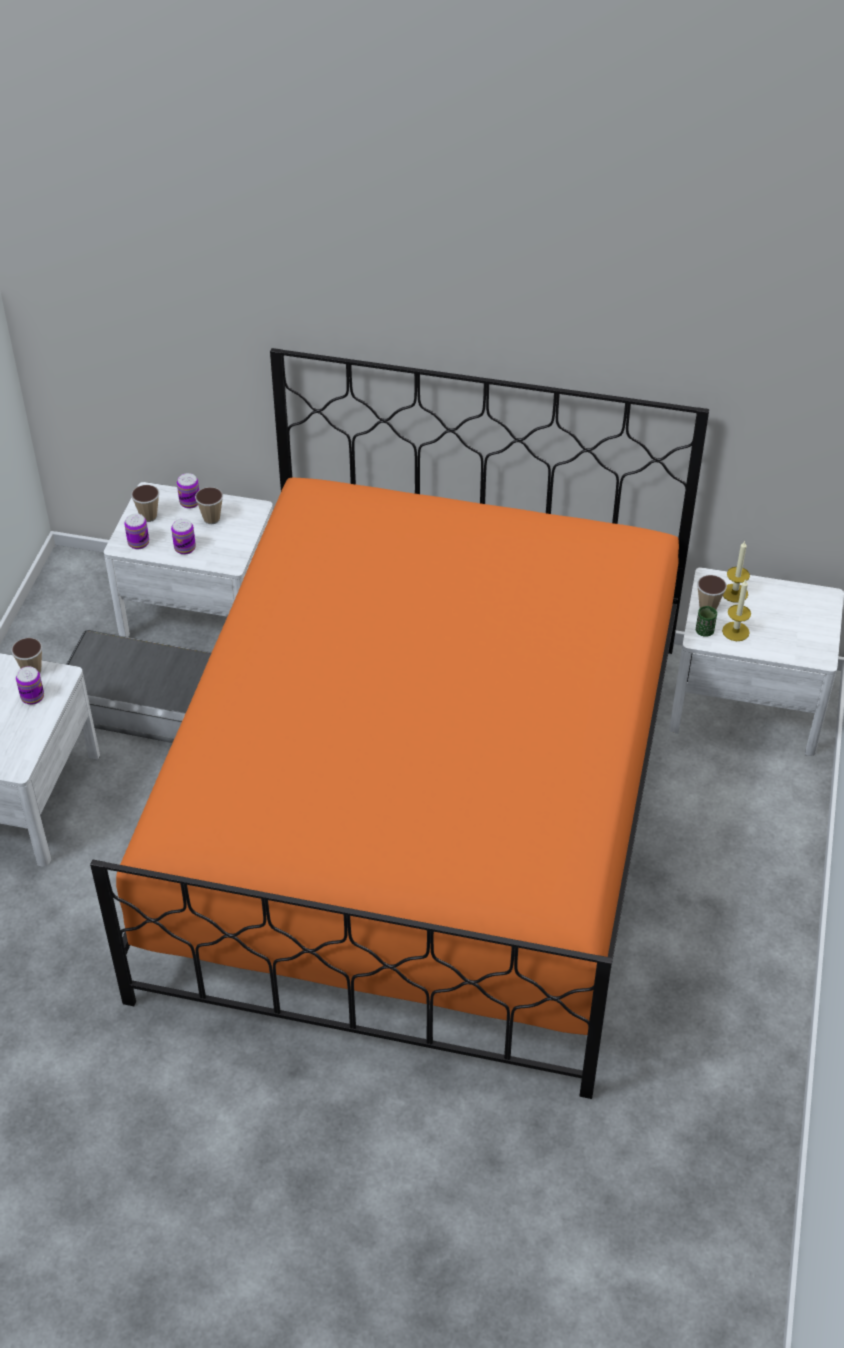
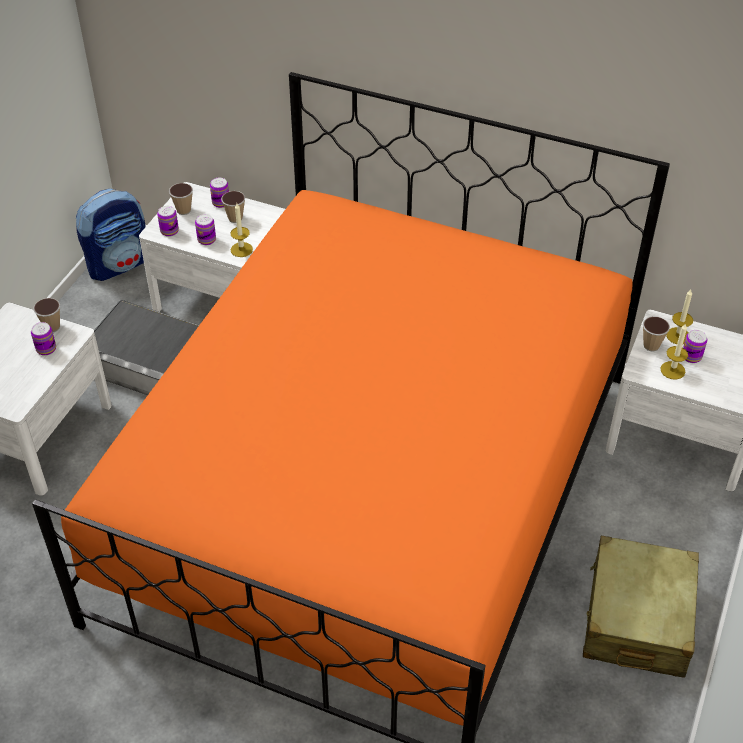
camera: 10 degrees right, 0 degrees up
(65, 587) = (119, 264): none -> backpack
(228, 554) = (241, 249): none -> candle
(704, 631) = (644, 366): green cup -> none
(736, 905) = (637, 619): none -> beige suitcase
(753, 614) = (691, 356): none -> can

